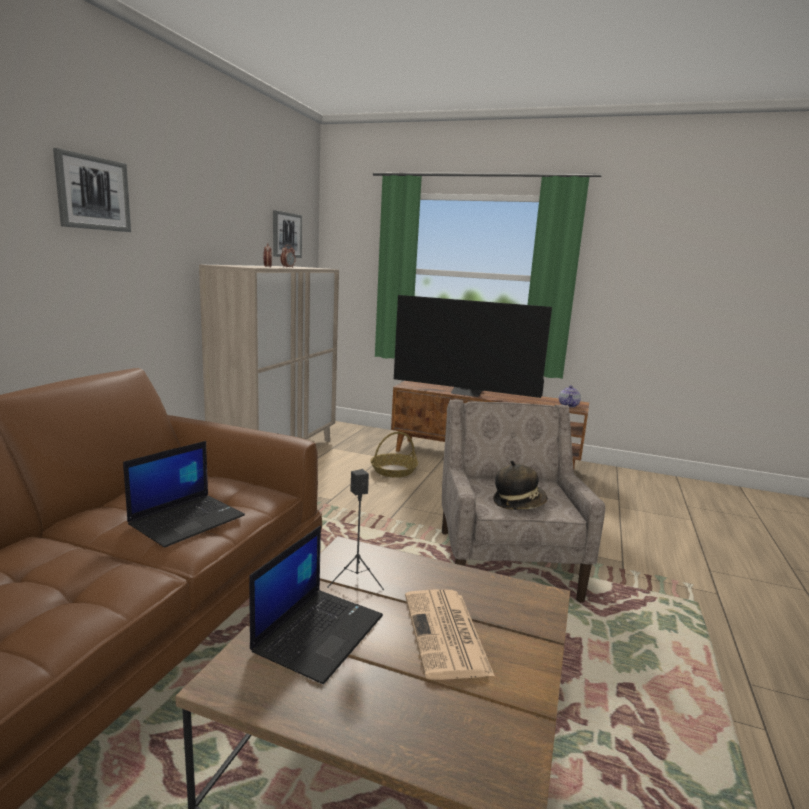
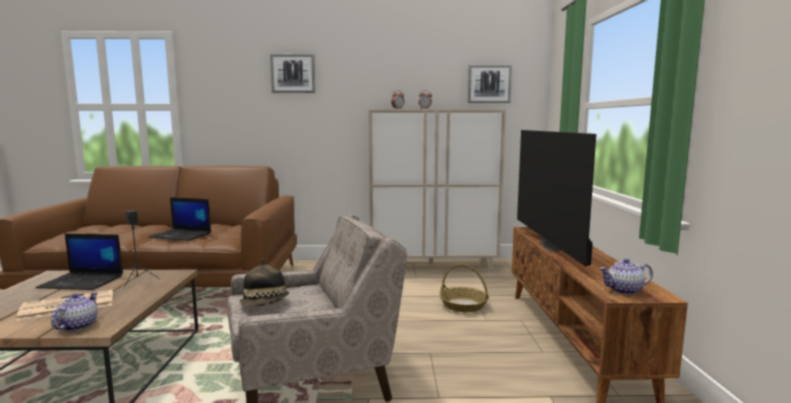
camera: 70 degrees right, 5 degrees down
(531, 615) = (78, 326): none -> teapot

